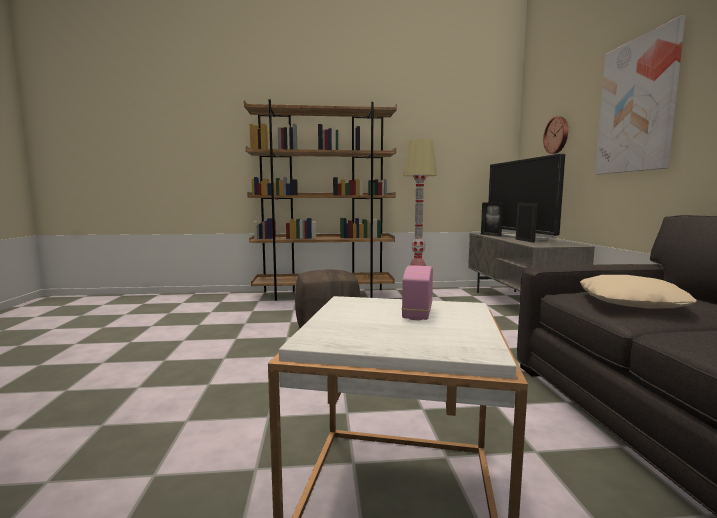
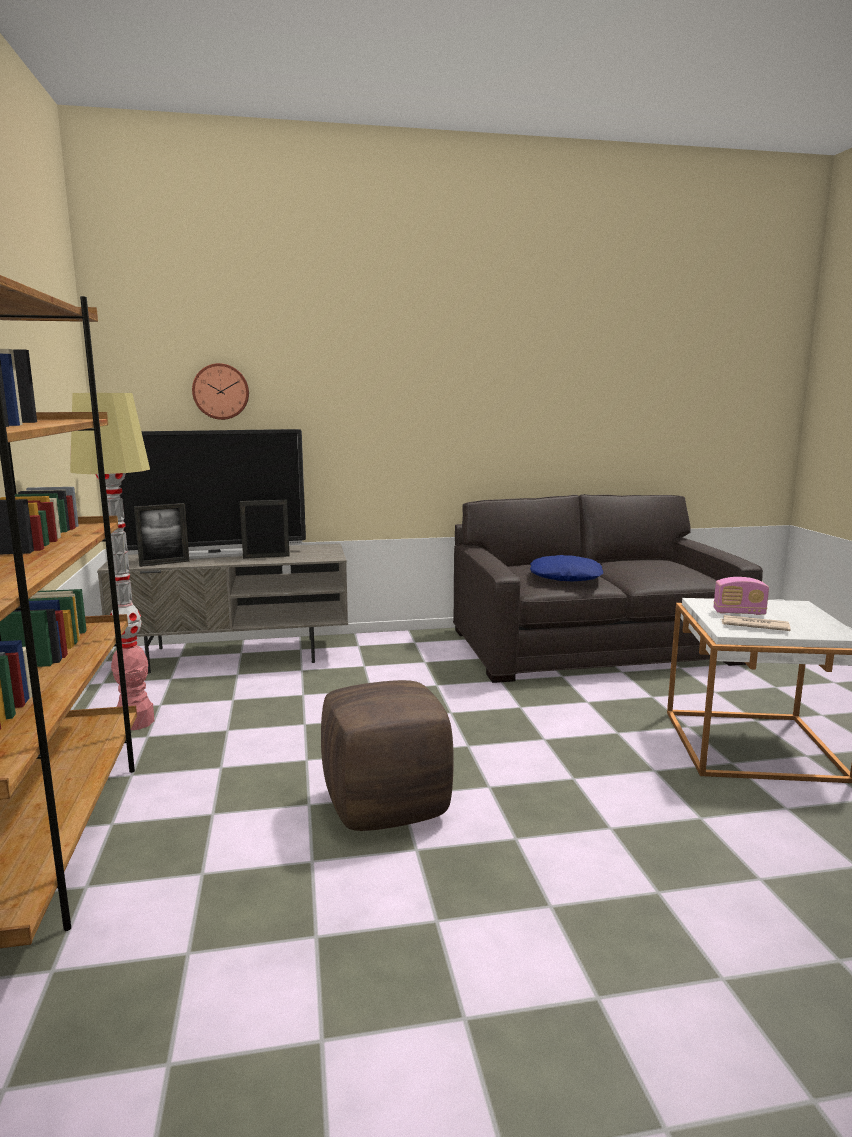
camera: 95 degrees left, 5 degrees up
(361, 310) = (754, 626): none -> newspaper
(632, 302) = (566, 577): beige pillow -> blue pillow
(637, 106) = (375, 383): picture -> none

